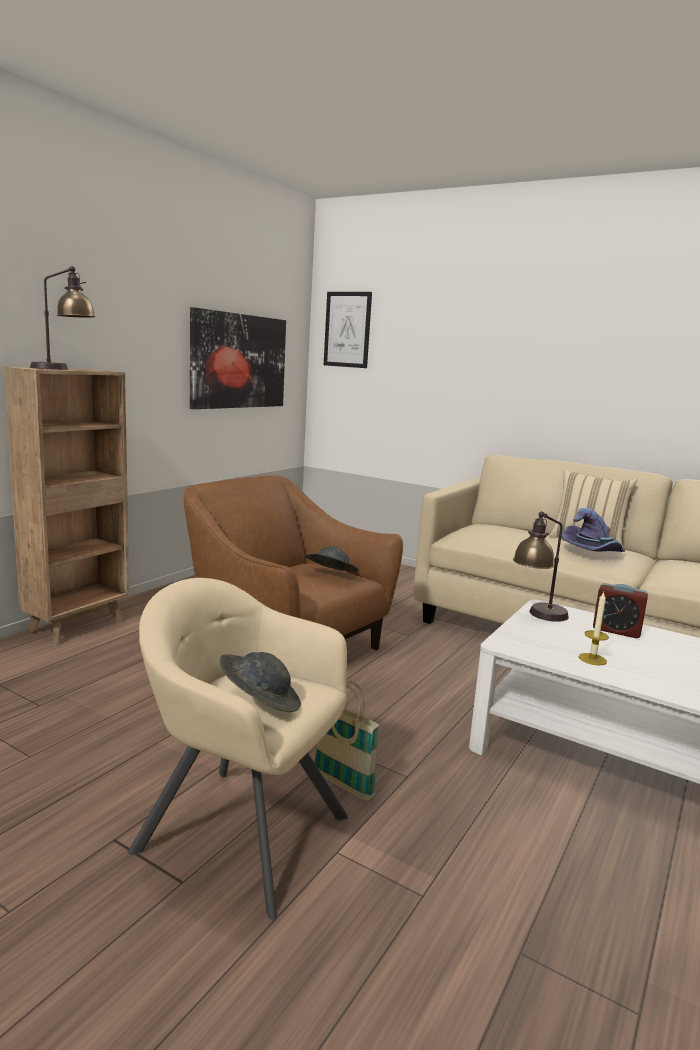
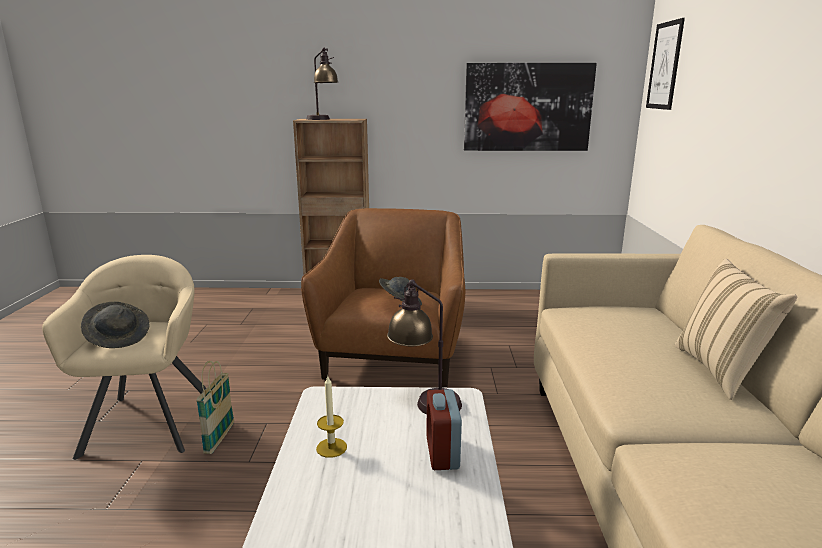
camera: 60 degrees right, 5 degrees up
(592, 553) = (654, 380): purple hat -> none

